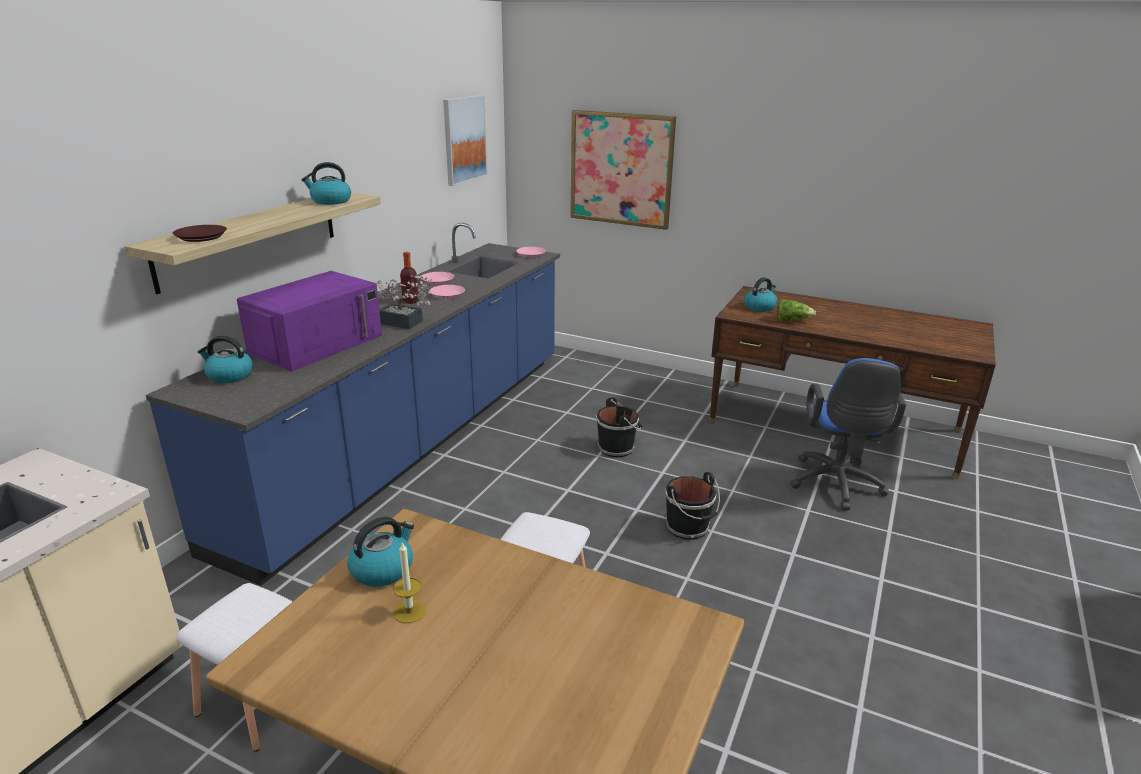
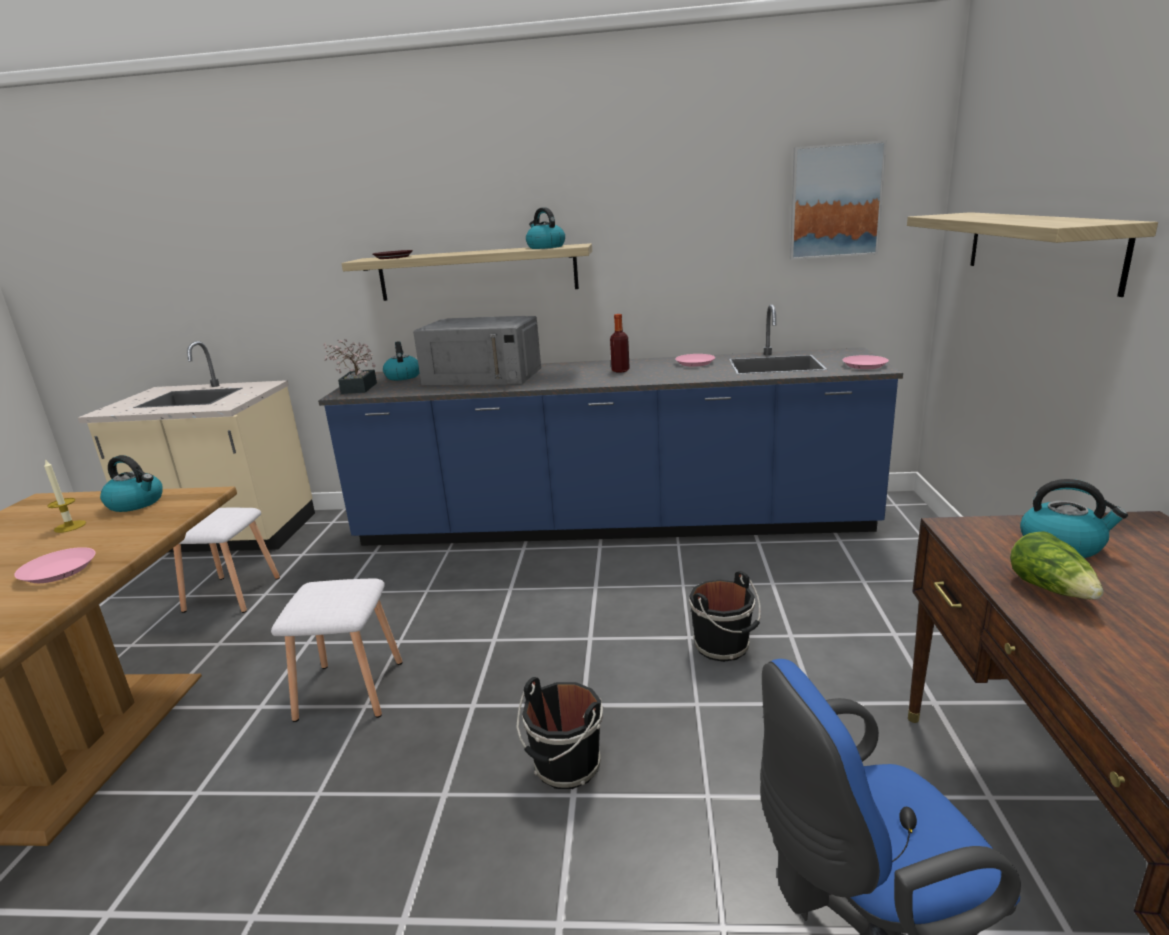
camera: 70 degrees right, 5 degrees down
(317, 343) = (484, 376): purple microwave -> grey microwave
(404, 323) = (560, 382): potted plant -> potted plant (357, 389)
(447, 294) = (660, 374): pink plate -> pink plate (59, 571)
(621, 169) = (1038, 247): picture -> shelf

